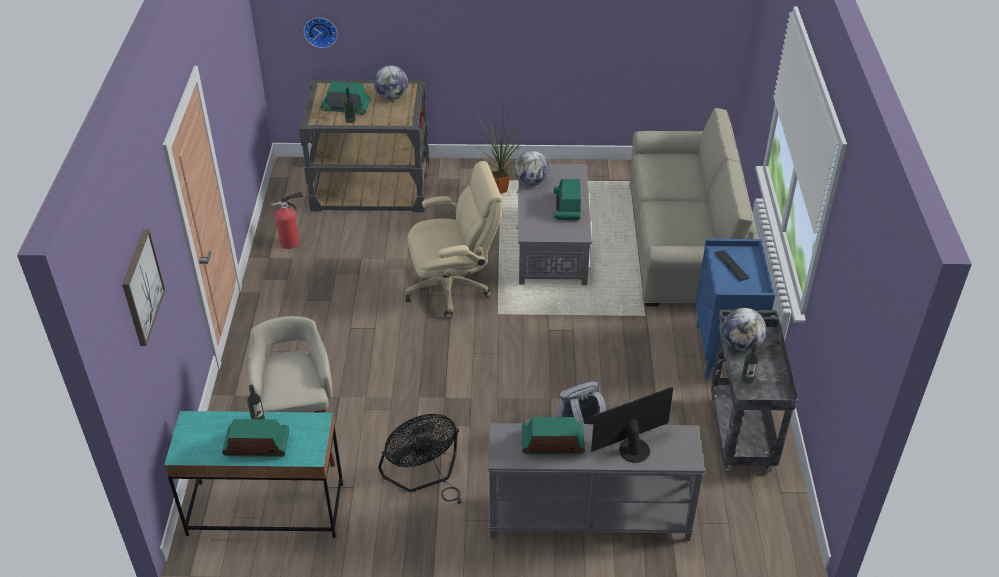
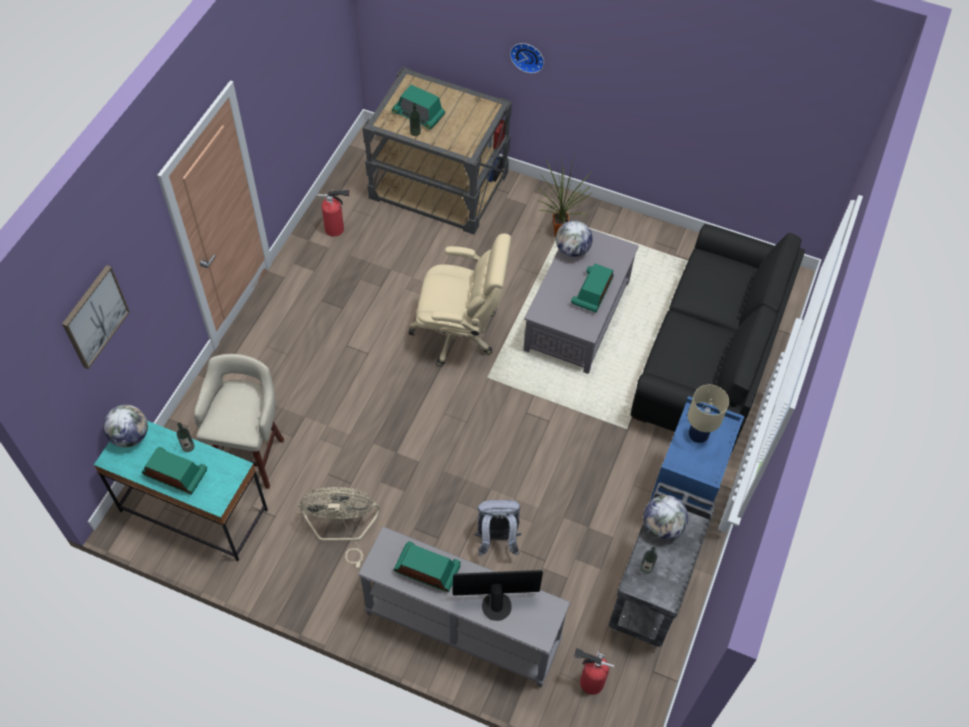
camera: 20 degrees right, 15 degrees up
(321, 31) = (416, 26): wall clock -> wall clock (528, 56)
(391, 97) = (468, 114): globe -> globe (130, 436)
(428, 476) = (343, 530): black fan -> beige fan
(683, 245) = (708, 359): beige sofa -> black sofa
(730, 520) = (589, 681): none -> fire extinguisher
(731, 266) = (698, 435): keyboard -> beige table lamp

